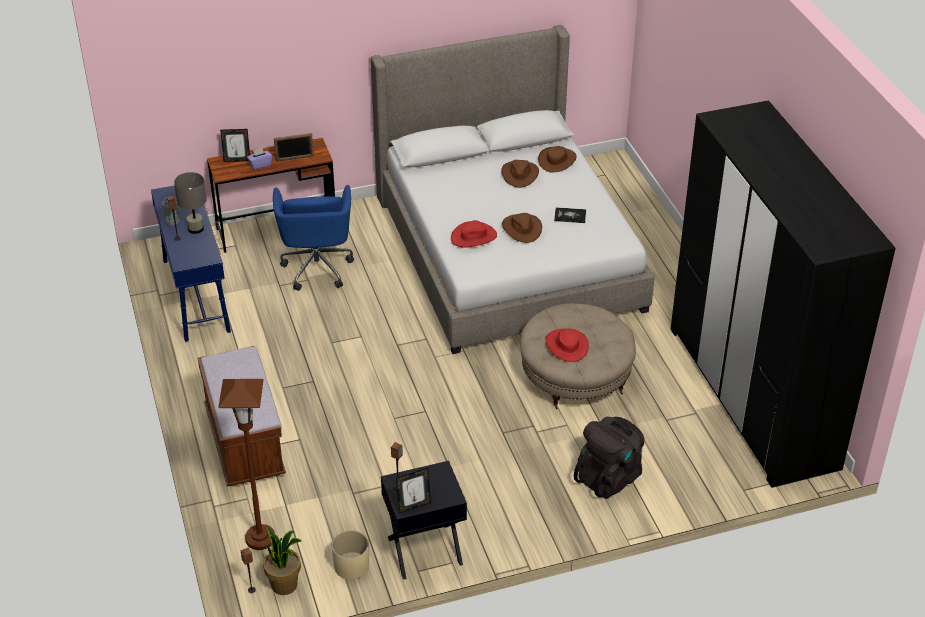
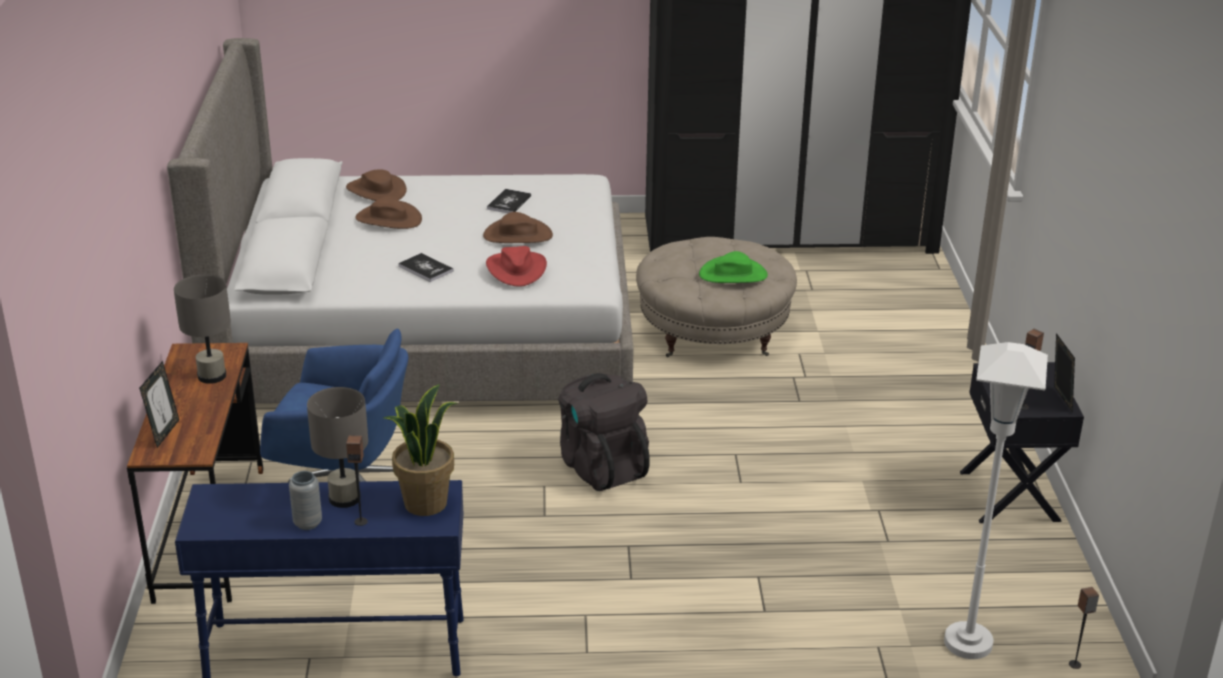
camera: 75 degrees left, 10 degrees down
(244, 443) = (749, 635): brown bench -> none
(260, 164) = (200, 411): purple tissue box -> none
(260, 538) = (968, 643): brown floor lamp -> white floor lamp
(285, 585) = (1066, 629): potted plant -> potted plant (425, 503)
(294, 158) = (212, 375): picture frame -> grey table lamp
(351, 566) = (1033, 562): beige planter -> none
(460, 203) = (425, 269): none -> book
(566, 345) = (733, 274): red hat -> green hat
(609, 477) = (900, 342): black backpack -> black backpack (601, 466)

